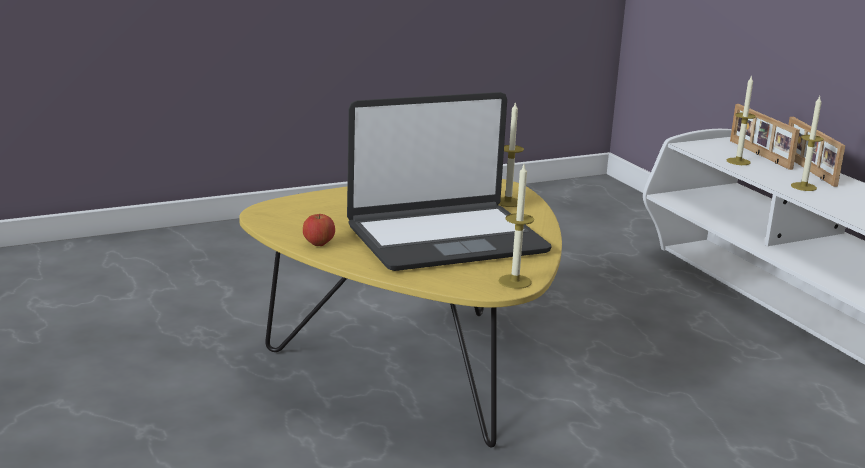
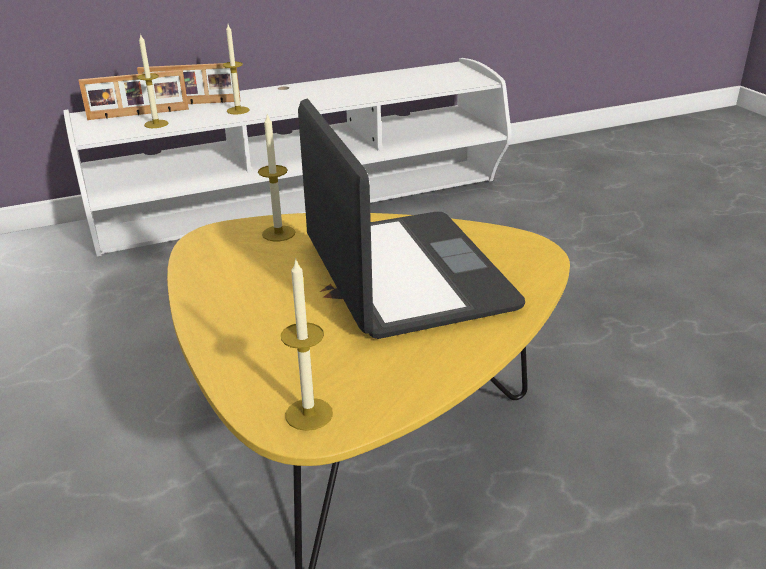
camera: 85 degrees left, 10 degrees up
(318, 244) = (437, 367): apple -> none
(515, 281) = (518, 241): candle -> candle (309, 414)

